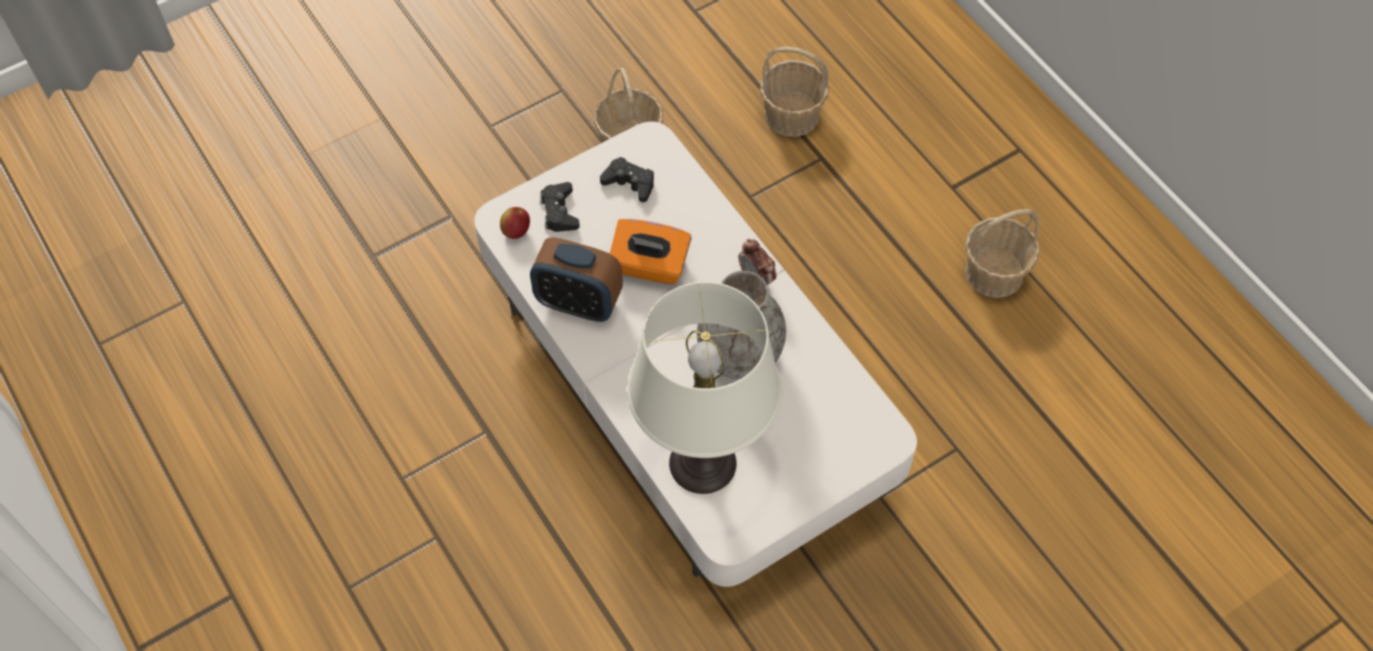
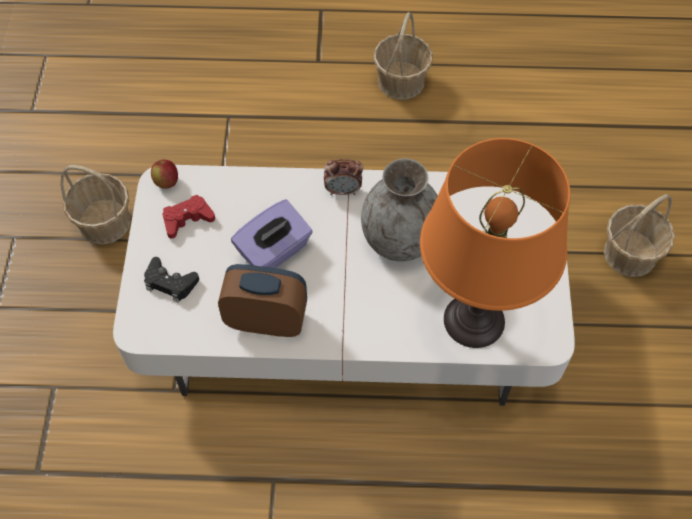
camera: 55 degrees left, 0 degrees up
(516, 231) = (161, 324): apple -> apple (166, 182)
(579, 303) = (266, 319): alarm clock -> alarm clock turned 135 degrees counterclockwise
(629, 183) = (187, 219): black game controller -> red game controller
(650, 266) = (274, 251): orange tissue box -> purple tissue box
(702, 462) = (473, 320): white table lamp -> orange table lamp
(792, 115) = (177, 110): basket -> basket (630, 254)

